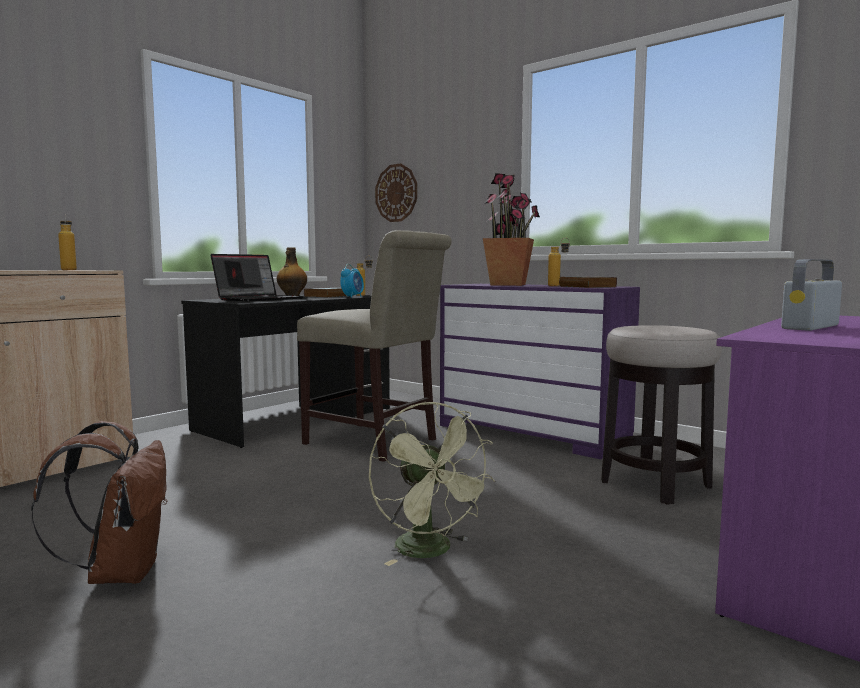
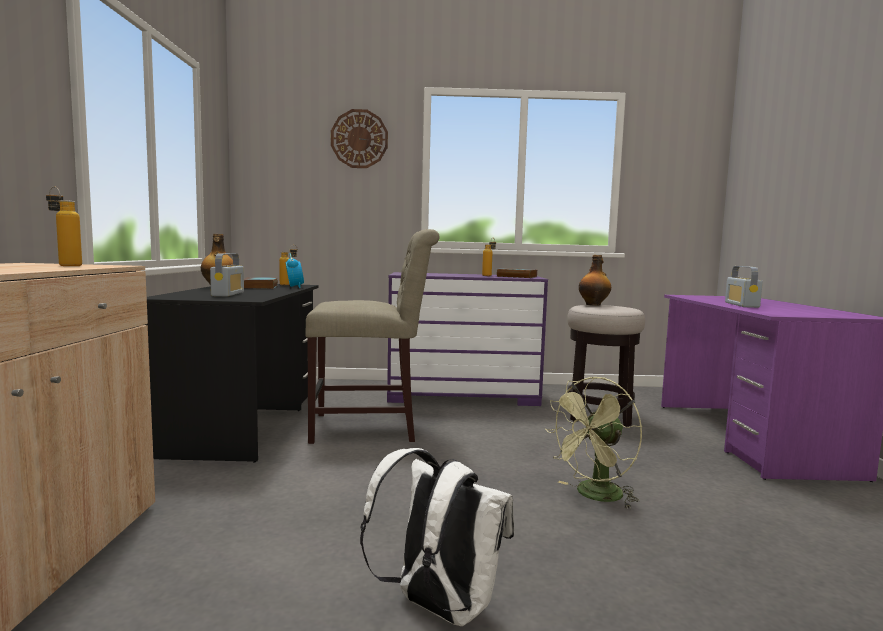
camera: 40 degrees left, 0 degrees up
(121, 572) = (438, 607): brown backpack -> white backpack
(259, 299) = (228, 294): laptop -> radio
(396, 193) = (277, 180): wall clock -> wall clock (359, 139)
(431, 551) = (594, 496): green fan -> green fan turned 120 degrees clockwise
(508, 285) = (443, 274): potted plant -> none
(651, 324) = (593, 304): none -> bottle

